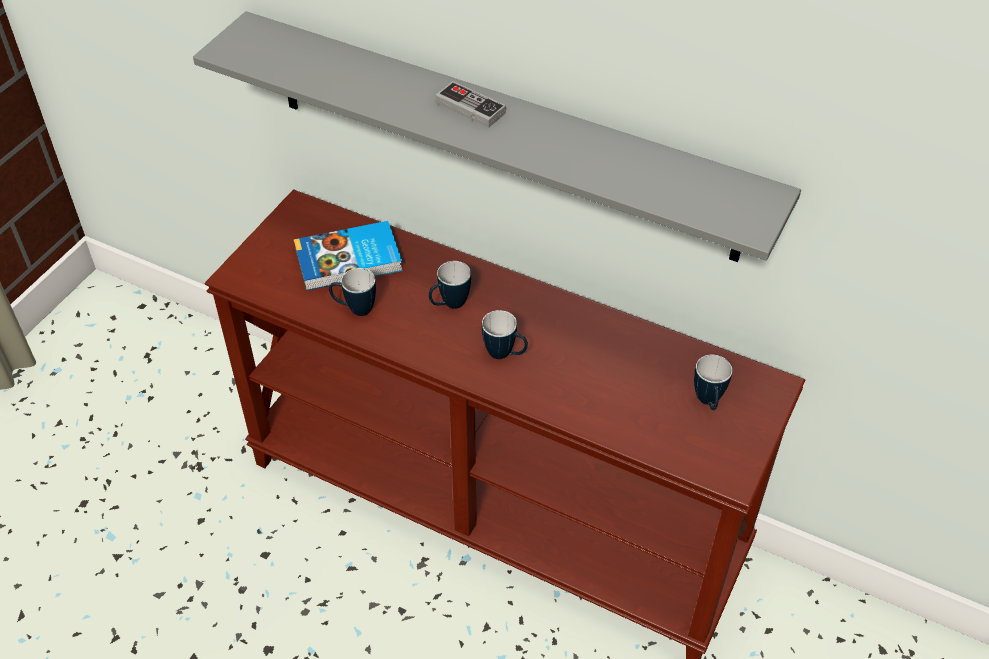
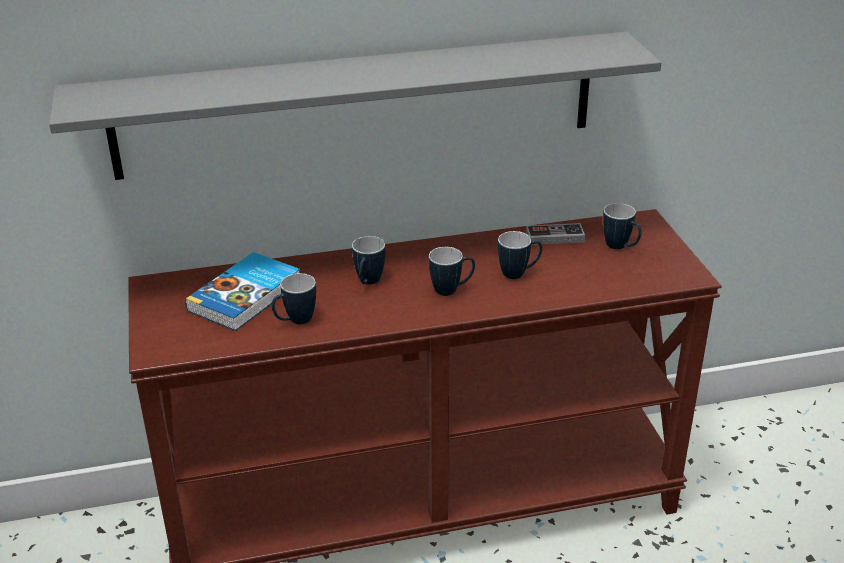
camera: 40 degrees left, 15 degrees down
(470, 108) = (347, 70): game controller -> game controller (555, 237)
(580, 373) = (519, 273): none -> mug

